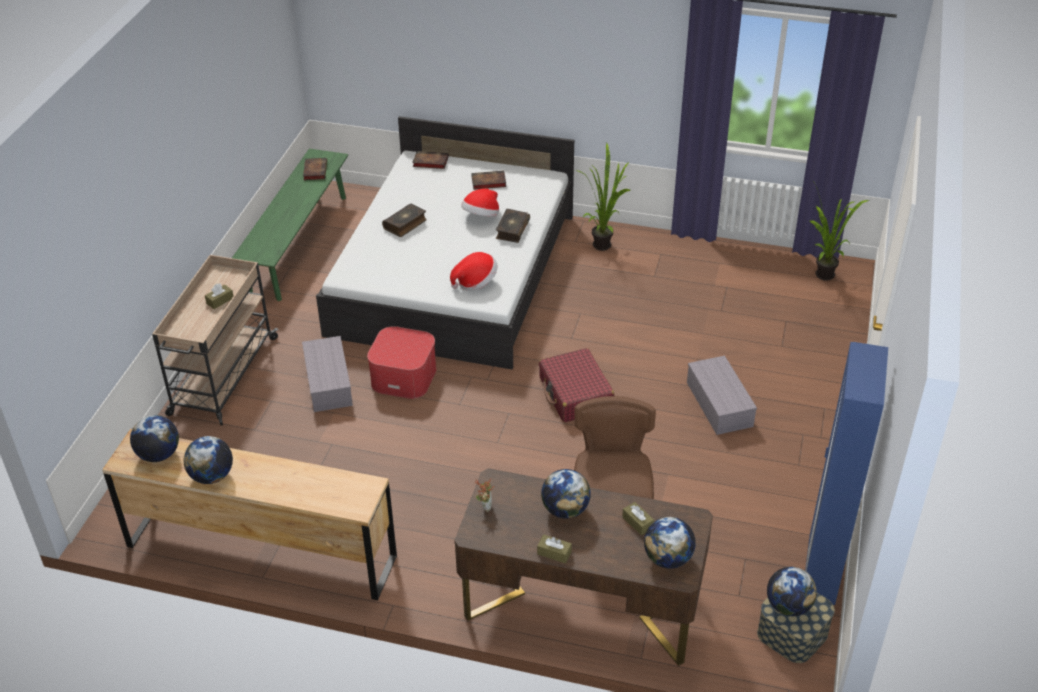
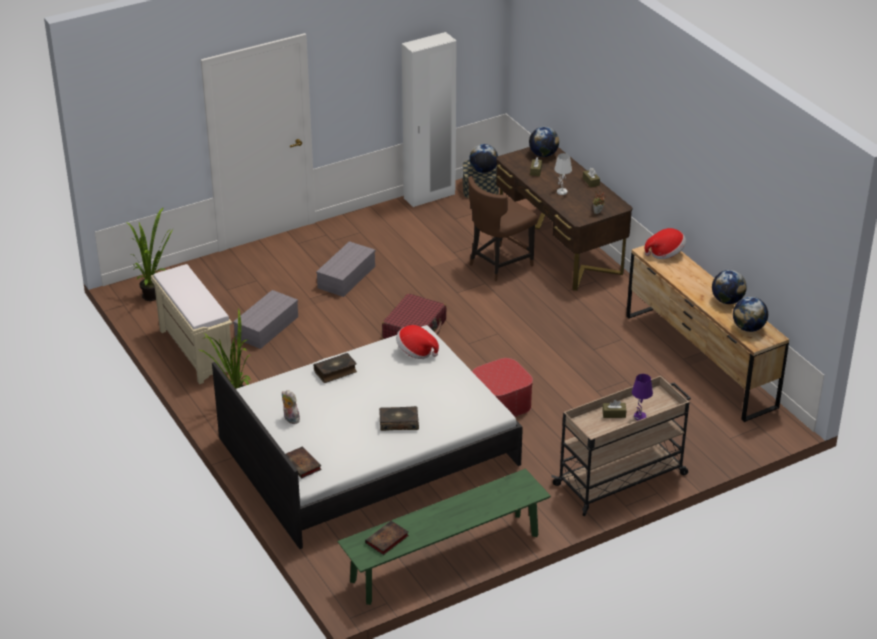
camera: 135 degrees left, 5 degrees down
(193, 311) = (640, 417): none -> purple table lamp
(329, 383) = (554, 428): grey storage box -> grey storage box (267, 327)
(481, 216) = (339, 394): hat -> hat (665, 253)
(487, 182) = (290, 419): book -> plush toy
(565, 510) = (561, 192): globe -> white table lamp
(706, 259) = (195, 351): none -> beige bench
(821, 572) = (429, 196): blue wardrobe -> white wardrobe

